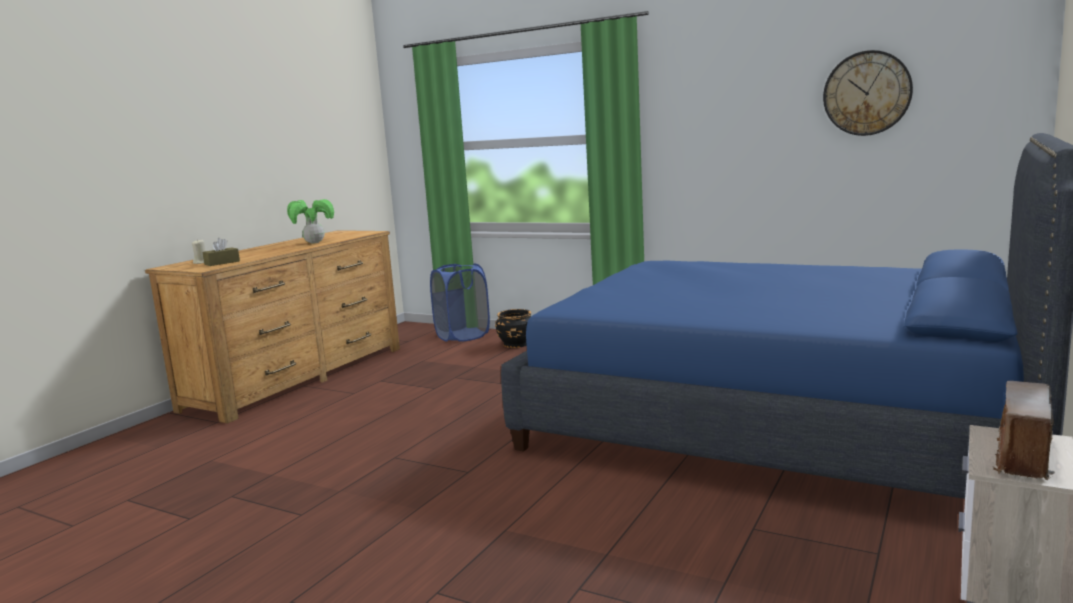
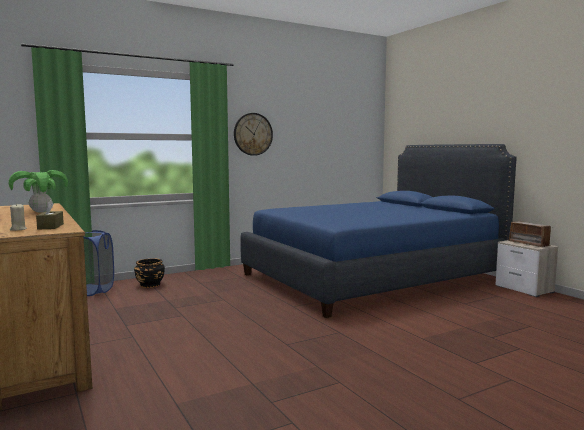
camera: 60 degrees left, 5 degrees down
(867, 93) = (327, 124): wall clock -> wall clock (253, 134)

